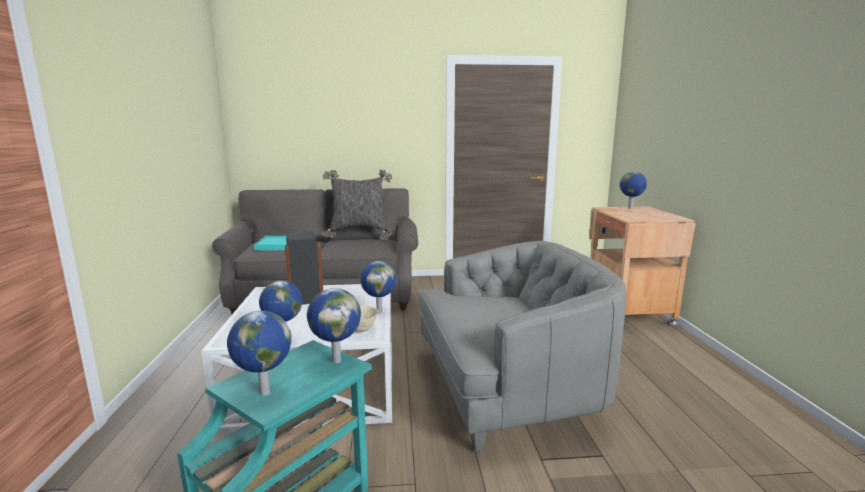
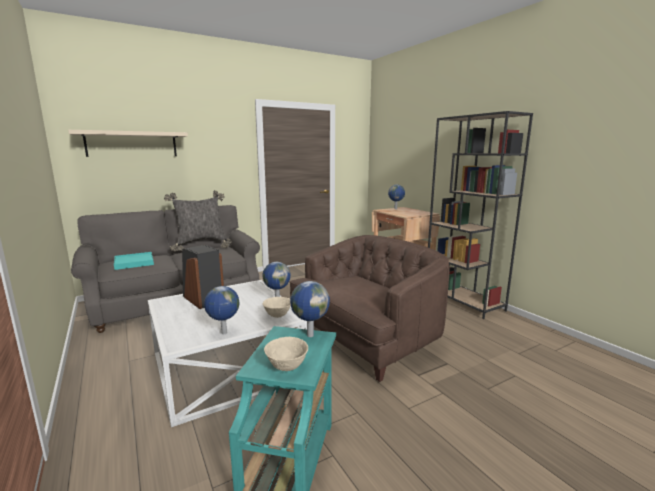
camera: 25 degrees left, 0 degrees up
(263, 393) = (286, 367): globe -> beige bowl
(301, 114) = (132, 144): none -> beige shelf
(506, 388) = (366, 339): grey armchair -> brown armchair
(709, 366) = (463, 301): none -> bookcase

